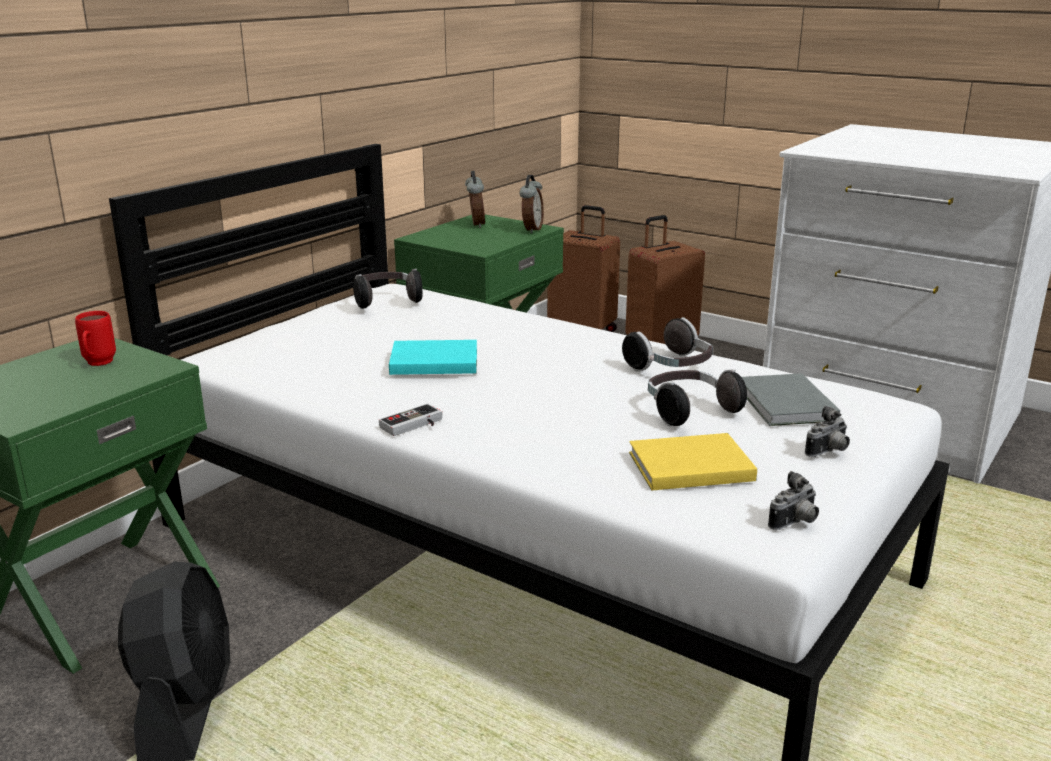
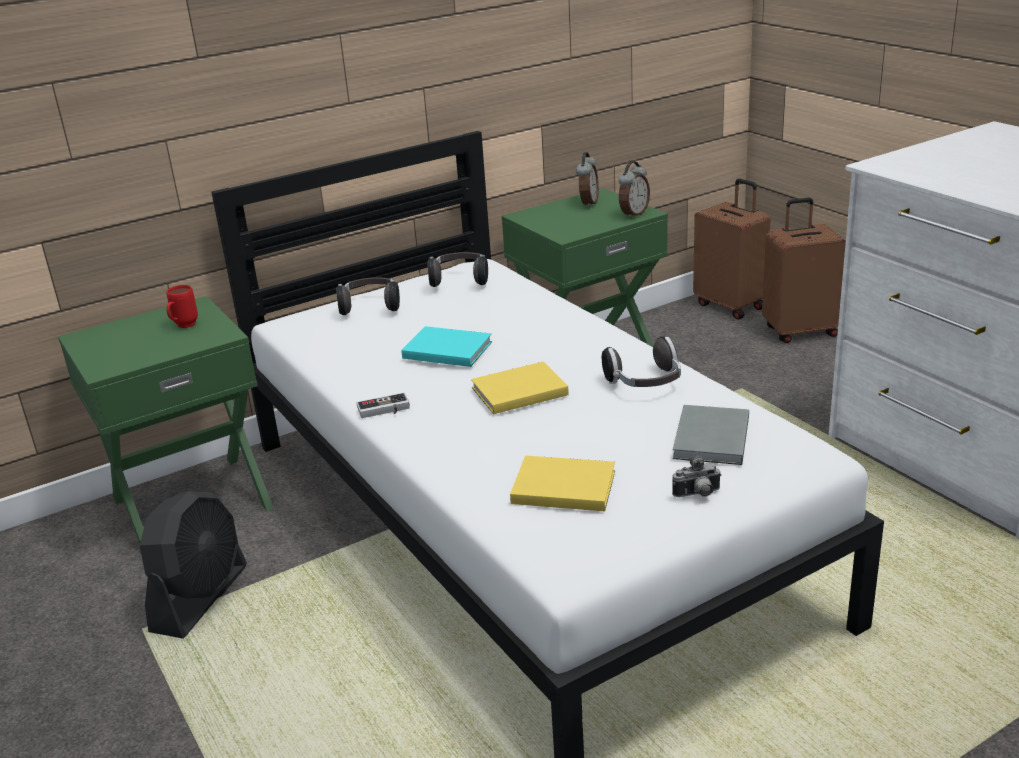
camera: 25 degrees right, 5 degrees up
(548, 389) = (516, 391): none -> yellow book
(689, 411) = (617, 432): headphones -> headphones (370, 307)
(795, 523) = (599, 557): camera -> none

